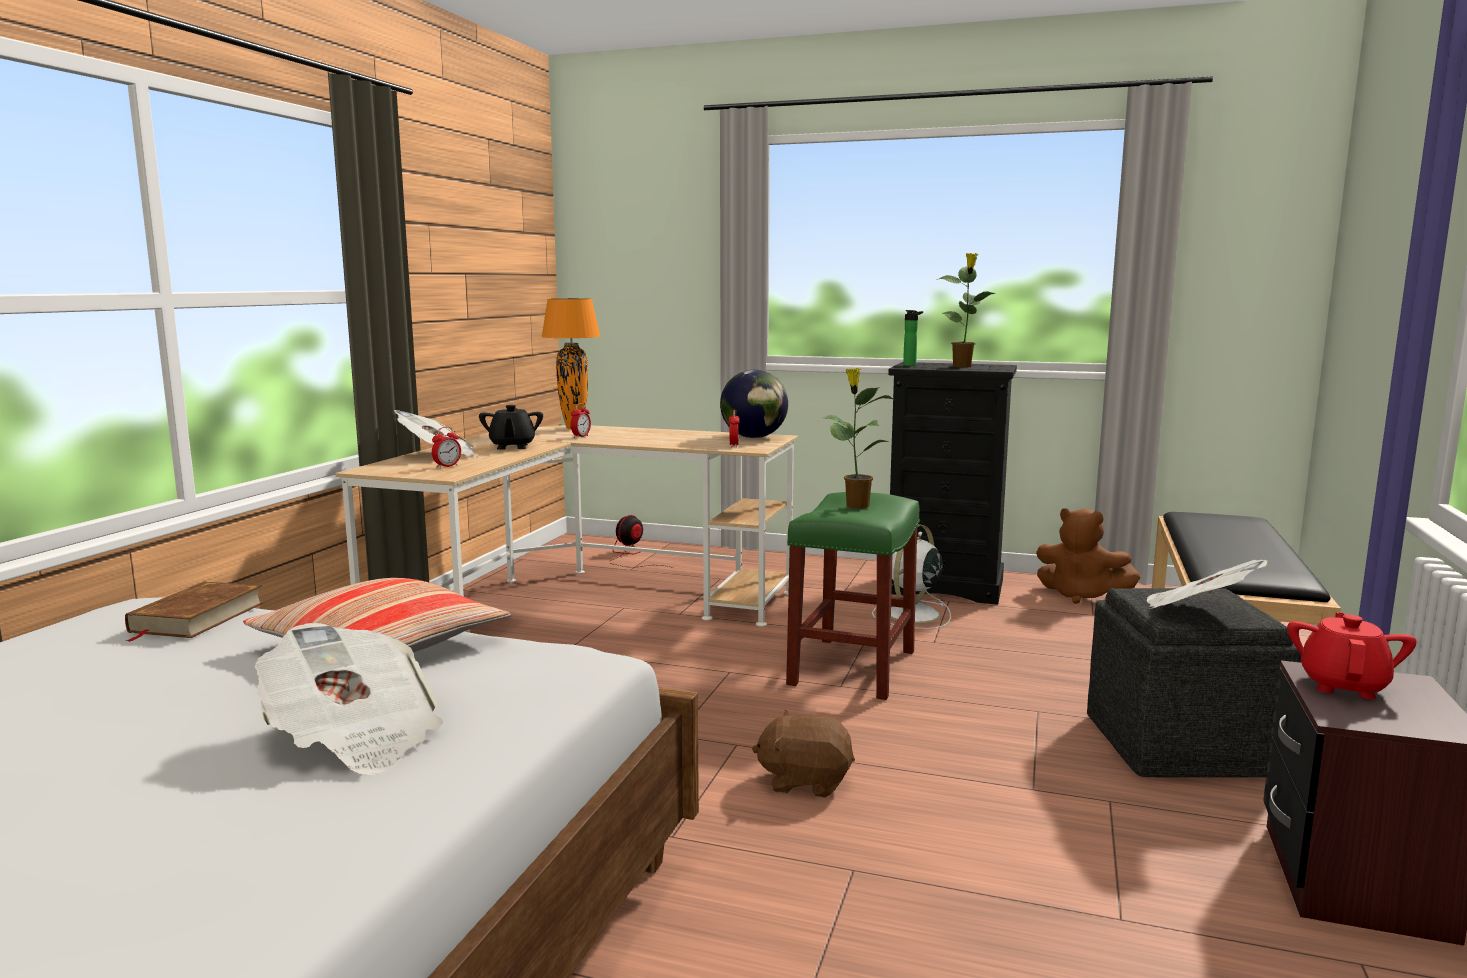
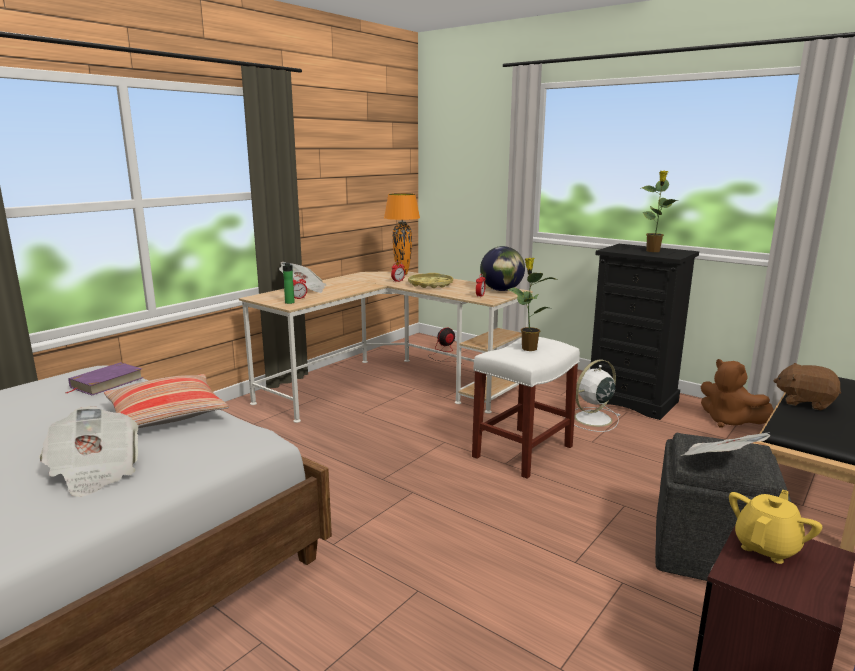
camera: 20 degrees right, 5 degrees up
(196, 617) = (106, 383): brown book -> purple book
(512, 447) = (350, 286): black teapot -> none
(638, 437) = (430, 284): none -> yellow tray
(805, 781) = (434, 525): brown plush toy -> brown plush toy (805, 402)
(852, 668) = (522, 452): green stool -> white stool
(911, 365) = (617, 248): bottle -> bottle (290, 303)
(1343, 686) = (766, 547): red teapot -> yellow teapot

